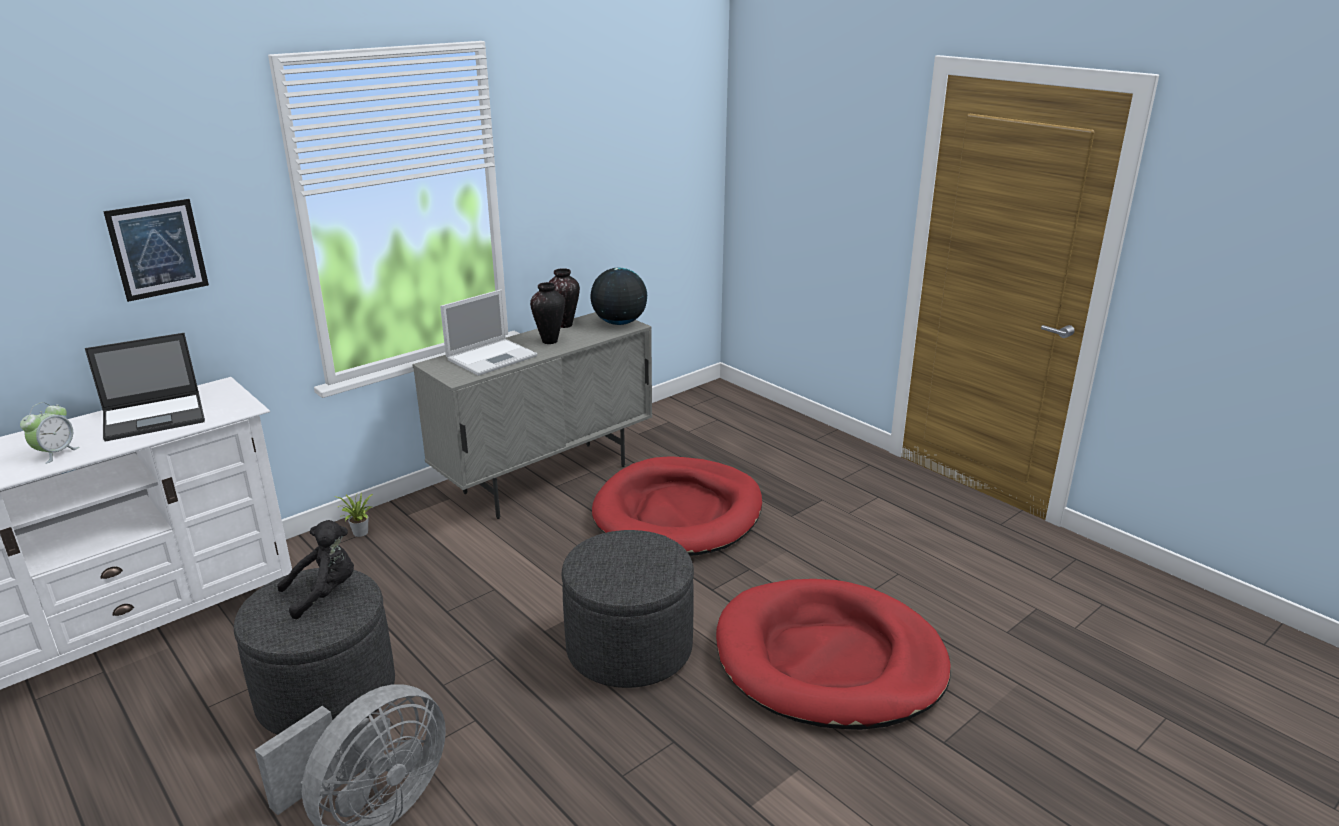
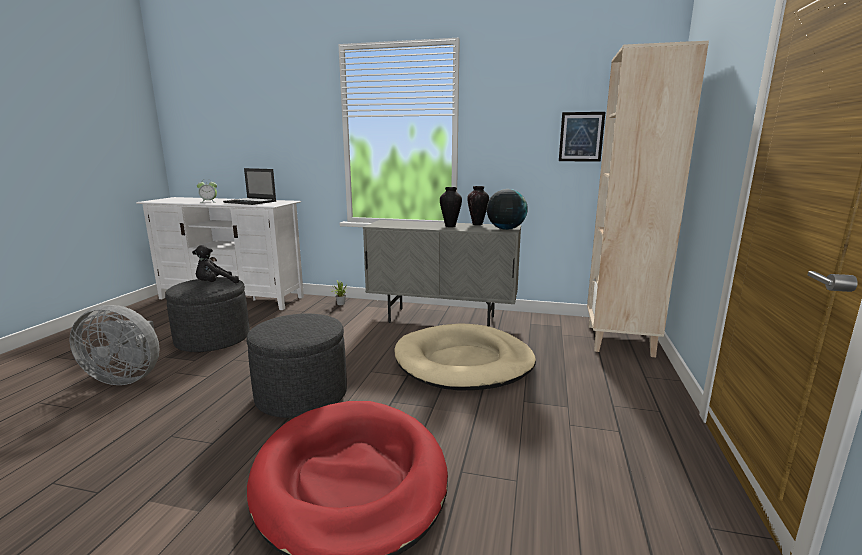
camera: 55 degrees right, 10 degrees down
(158, 249) = (283, 134): picture -> picture (581, 137)
(324, 593) = (215, 284): black plush toy -> black plush toy turned 120 degrees clockwise
(493, 357) = (410, 224): laptop -> none
(678, 513) = (464, 362): red dog bed -> beige dog bed
(740, 412) = (620, 340): none -> beige bookcase

